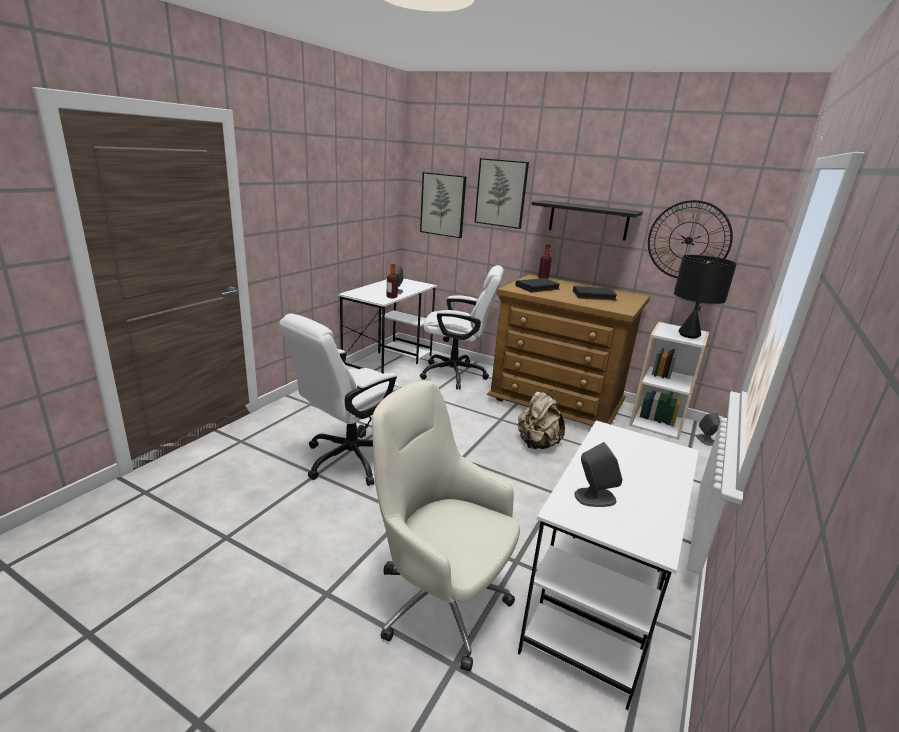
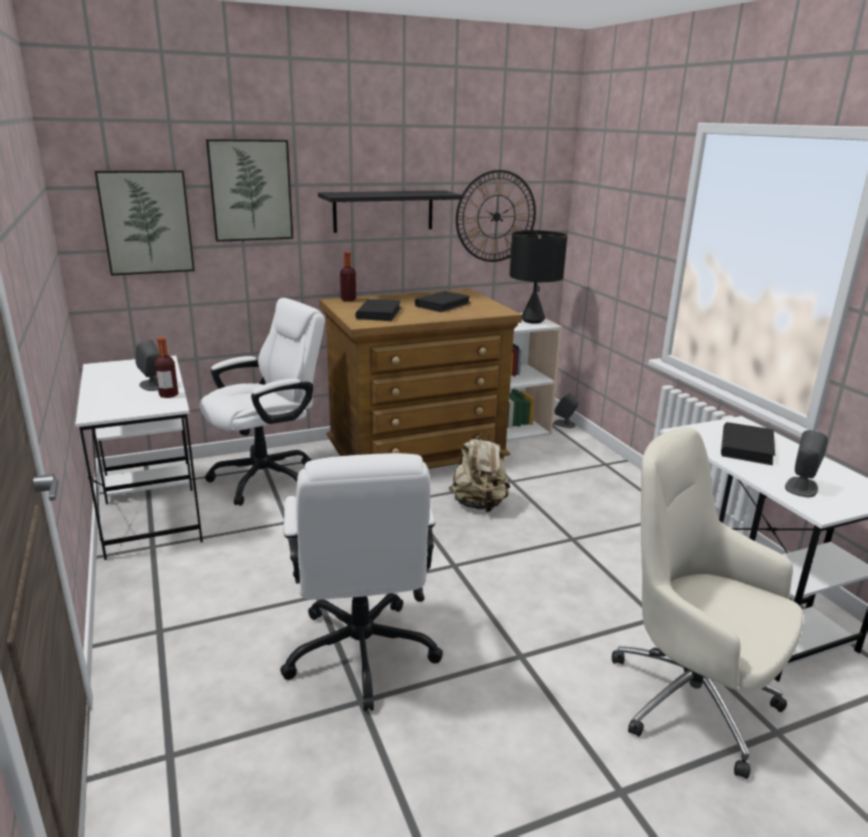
camera: 50 degrees left, 0 degrees up
(439, 605) = (690, 703): beige office chair -> beige office chair turned 60 degrees clockwise
(632, 461) = (746, 447): none -> black book

